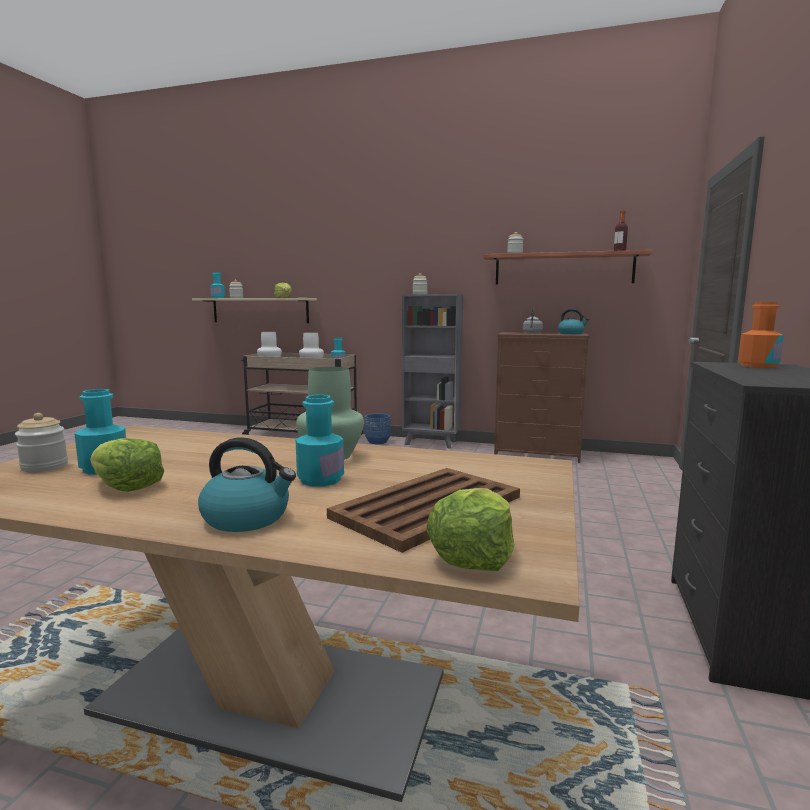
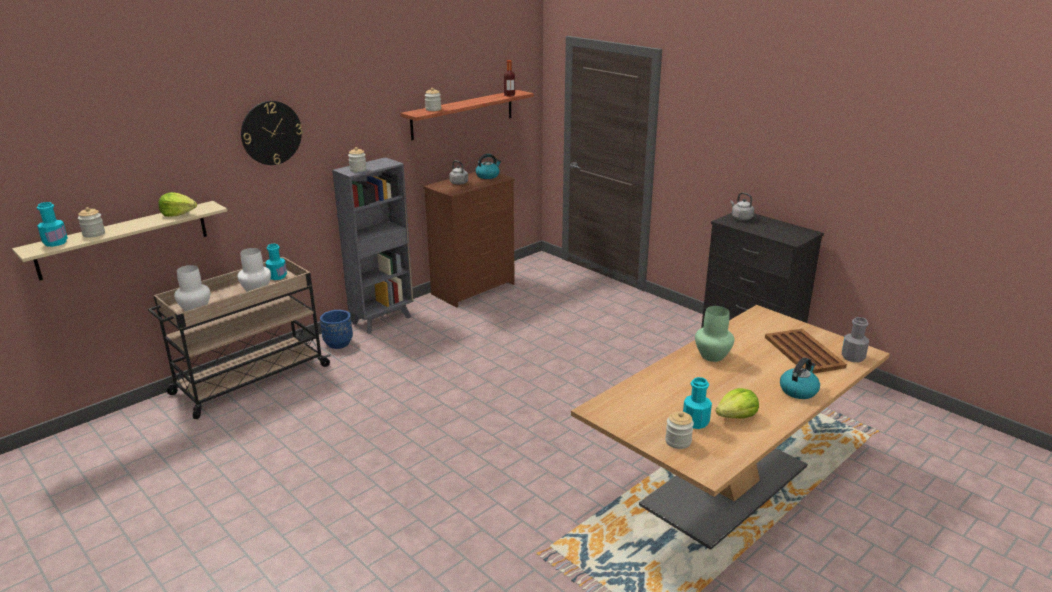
camera: 60 degrees left, 15 degrees up
(320, 480) = (754, 366): turquoise bottle -> none
(365, 255) = (271, 133): none -> wall clock
(473, 555) = (853, 357): lettuce -> grey bottle
(758, 366) = (740, 218): orange bottle -> grey kettle

